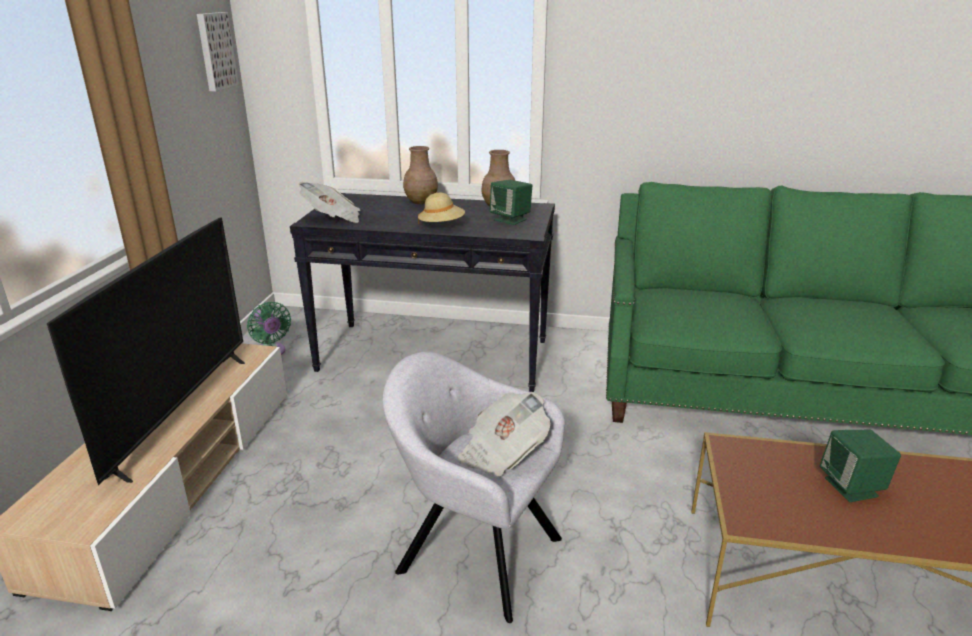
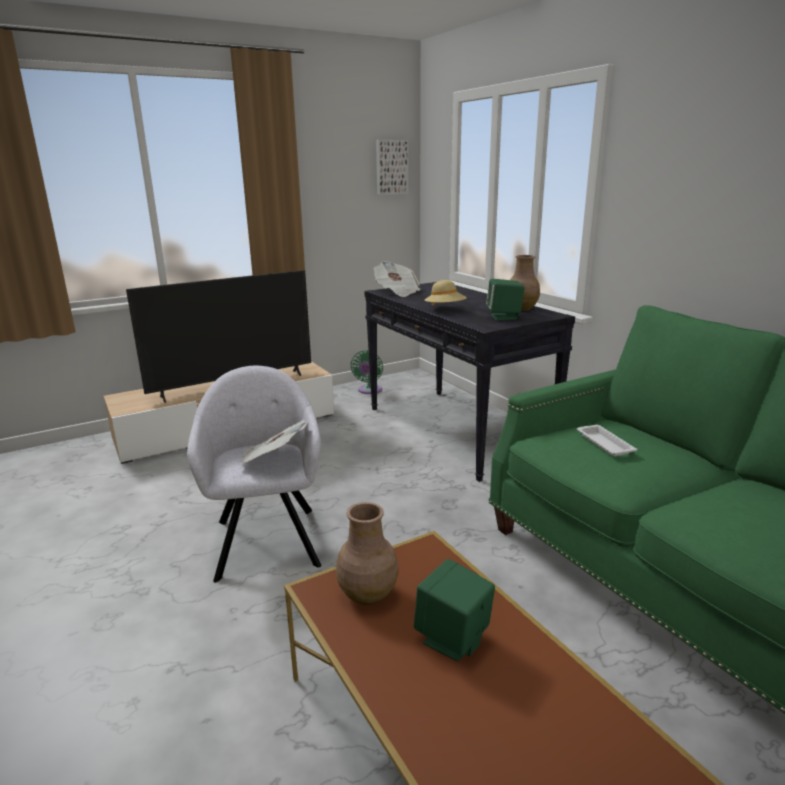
camera: 50 degrees right, 5 degrees down
(421, 202) = (476, 295): brown vase -> brown vase (367, 594)
(694, 308) = (604, 443): none -> white tray

